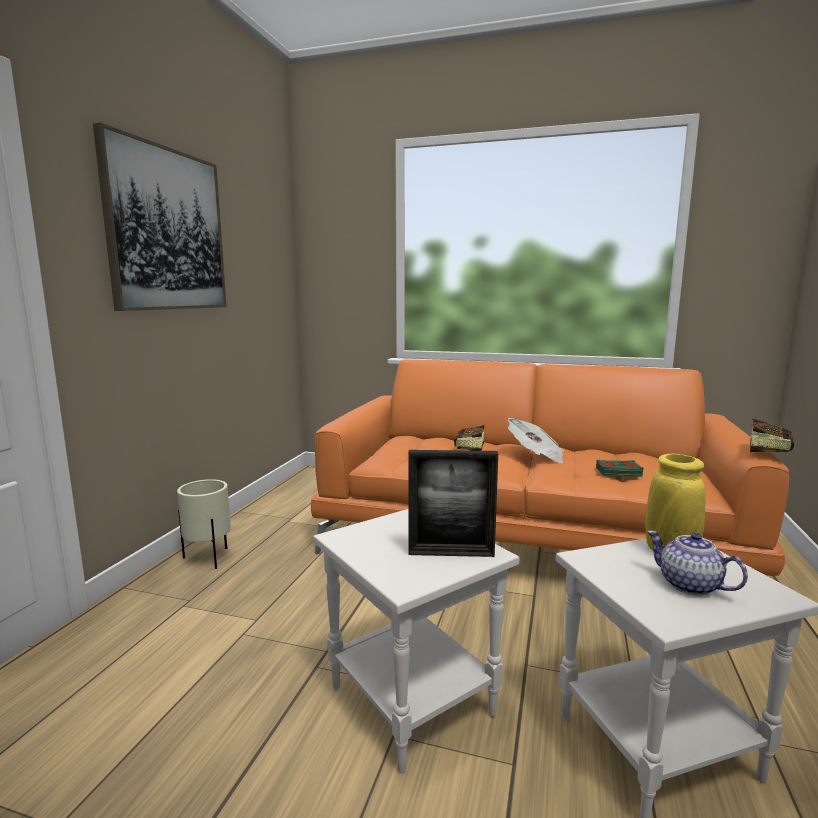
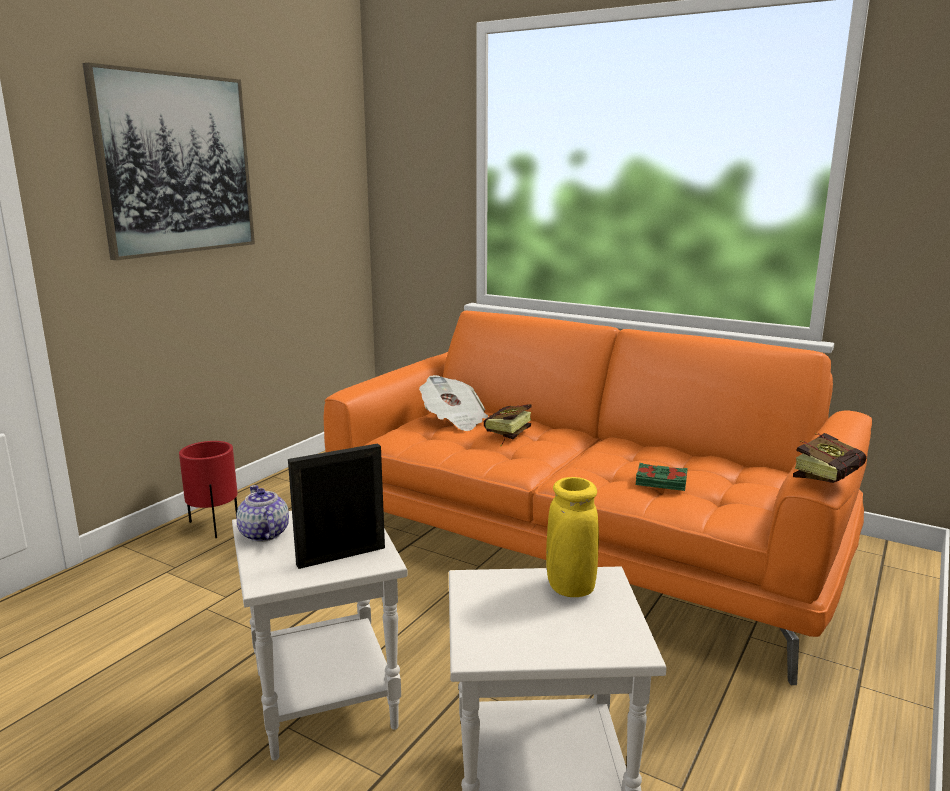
camera: 15 degrees right, 5 degrees up
(209, 559) = (214, 526): beige planter -> red planter
(451, 553) = (341, 556): picture frame -> picture frame turned 135 degrees clockwise
(536, 455) = (581, 449): newspaper -> newspaper (454, 420)
(690, 585) = (546, 624): teapot -> teapot (263, 534)

